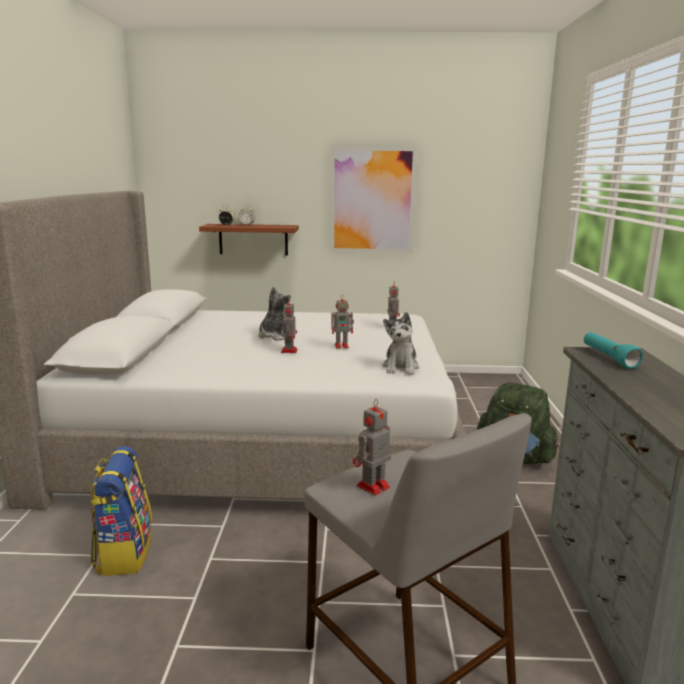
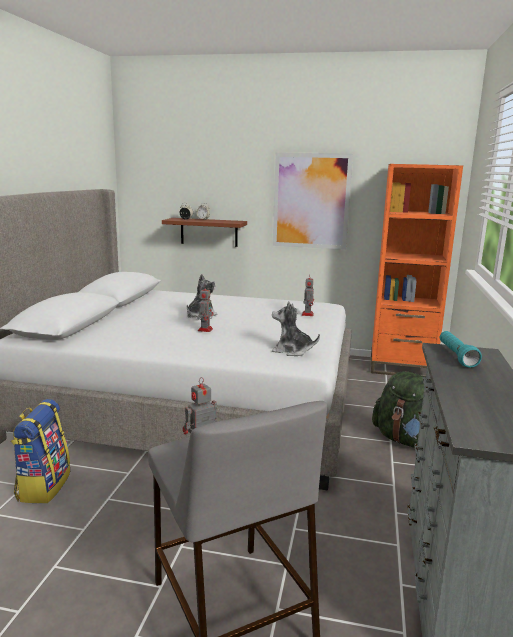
camera: 10 degrees right, 0 degrees up
(342, 346) = (252, 328): toy robot -> none
(401, 367) = (292, 351): plush toy -> plush toy turned 90 degrees clockwise
(479, 382) = (401, 368): none -> orange bookcase

